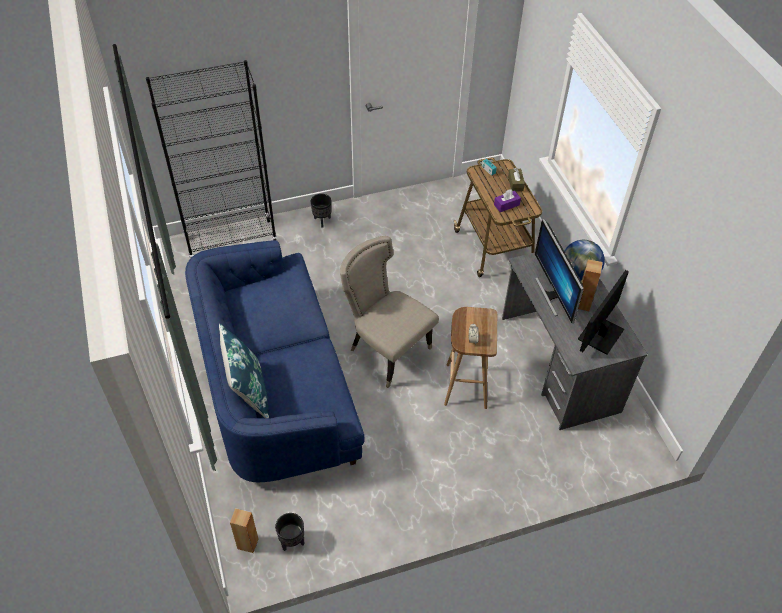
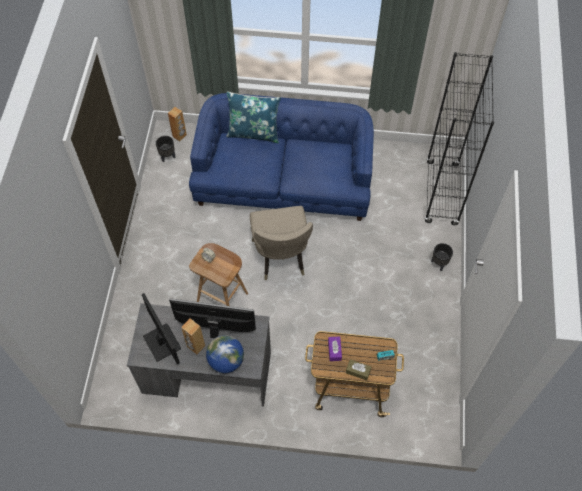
camera: 115 degrees right, 10 degrees up
(386, 350) = (281, 258): beige chair -> beige chair turned 105 degrees clockwise

